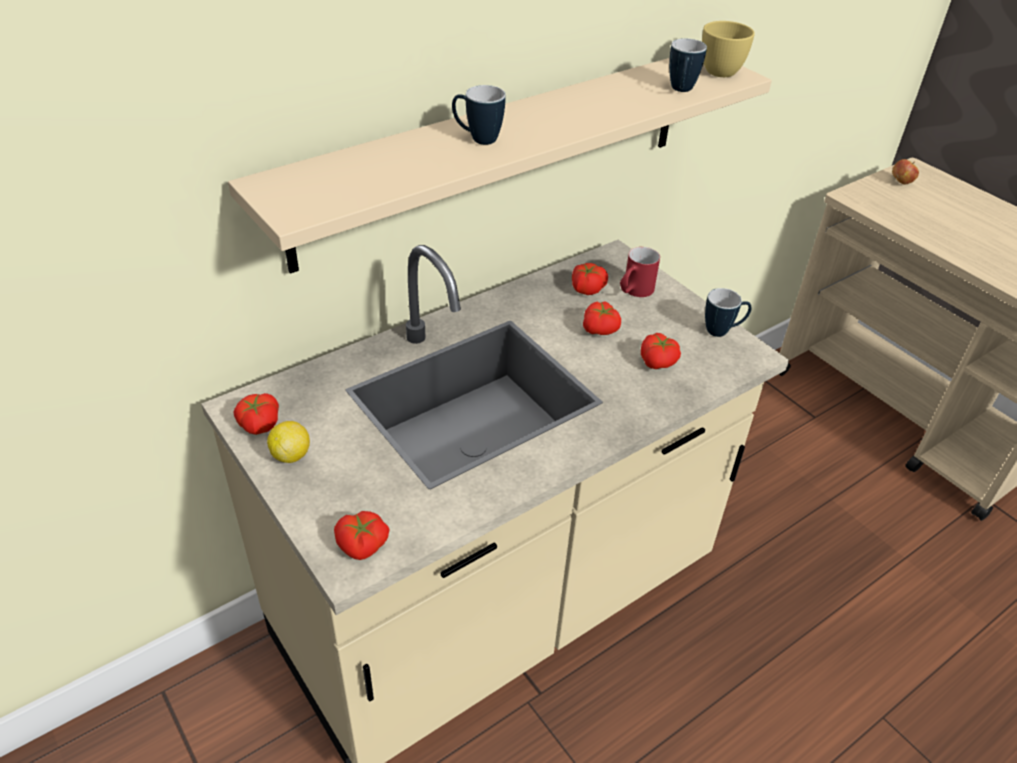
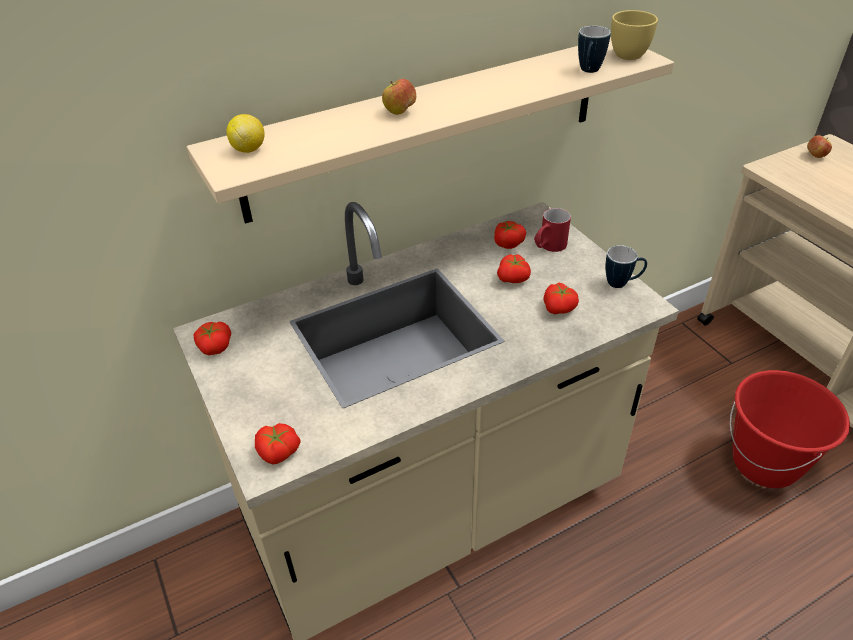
camera: 10 degrees right, 0 degrees up
(291, 455) = (235, 373): lemon -> lemon (249, 149)
(477, 139) = (399, 112): mug -> apple
(863, 527) = (765, 463): none -> red bucket

